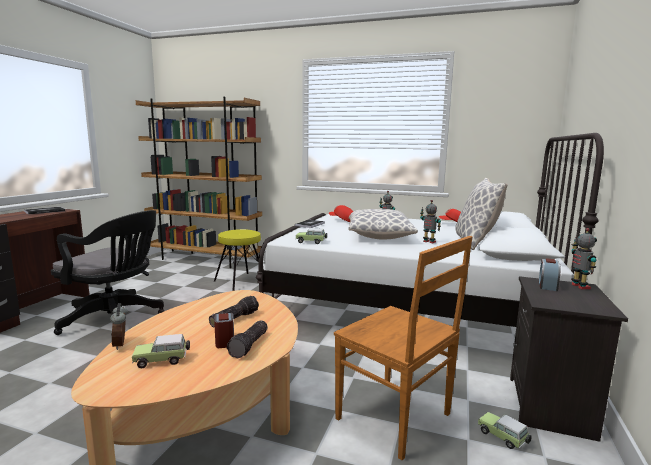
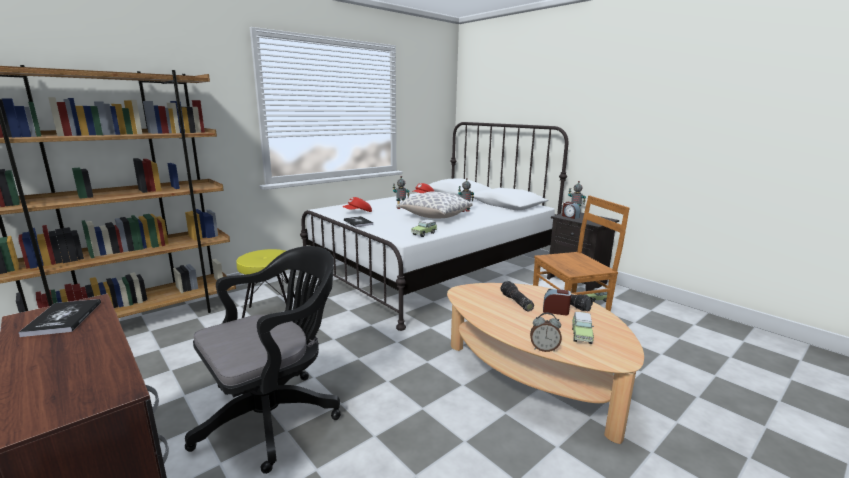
camera: 60 degrees left, 5 degrees up
(475, 243) = (480, 204): pillow -> none

